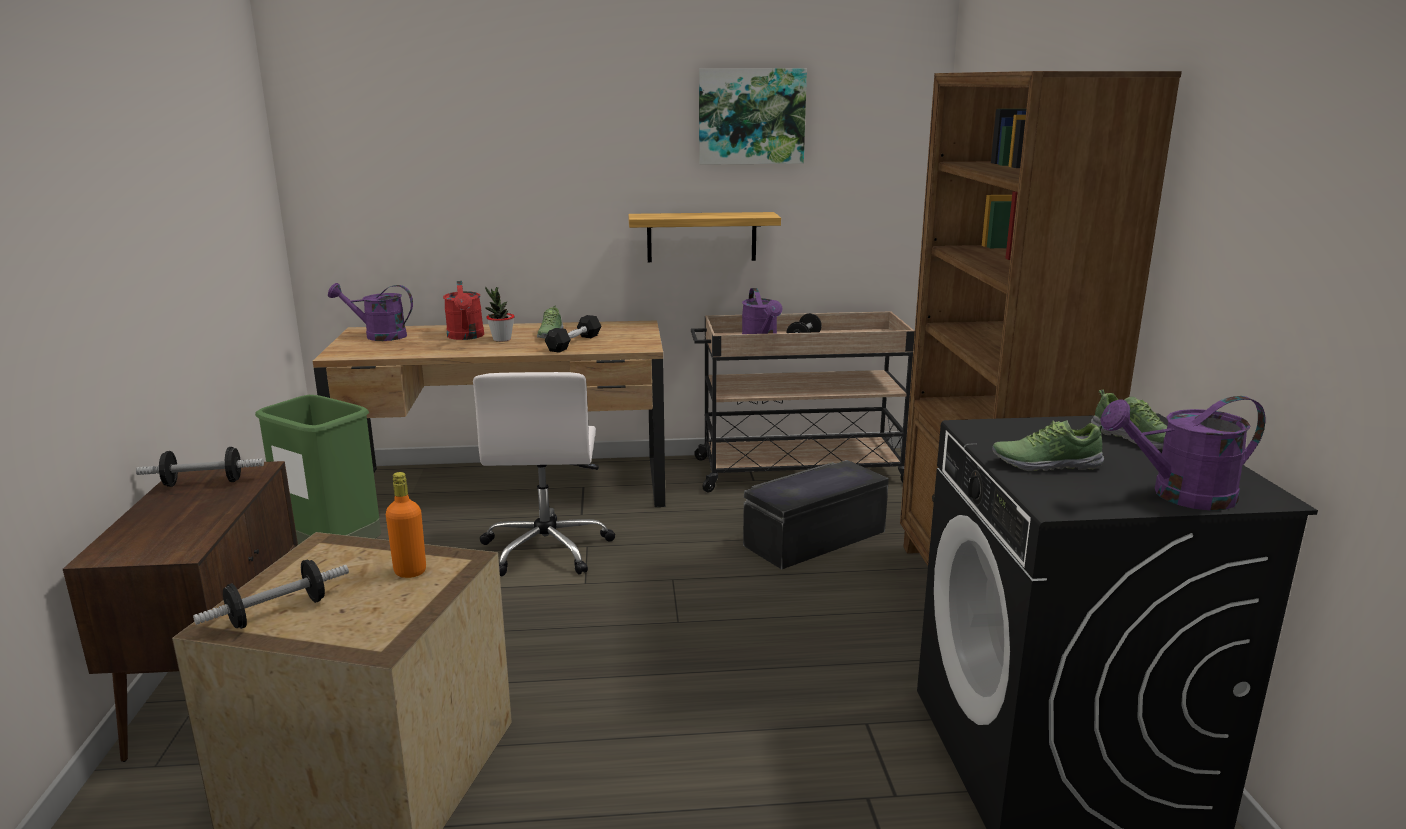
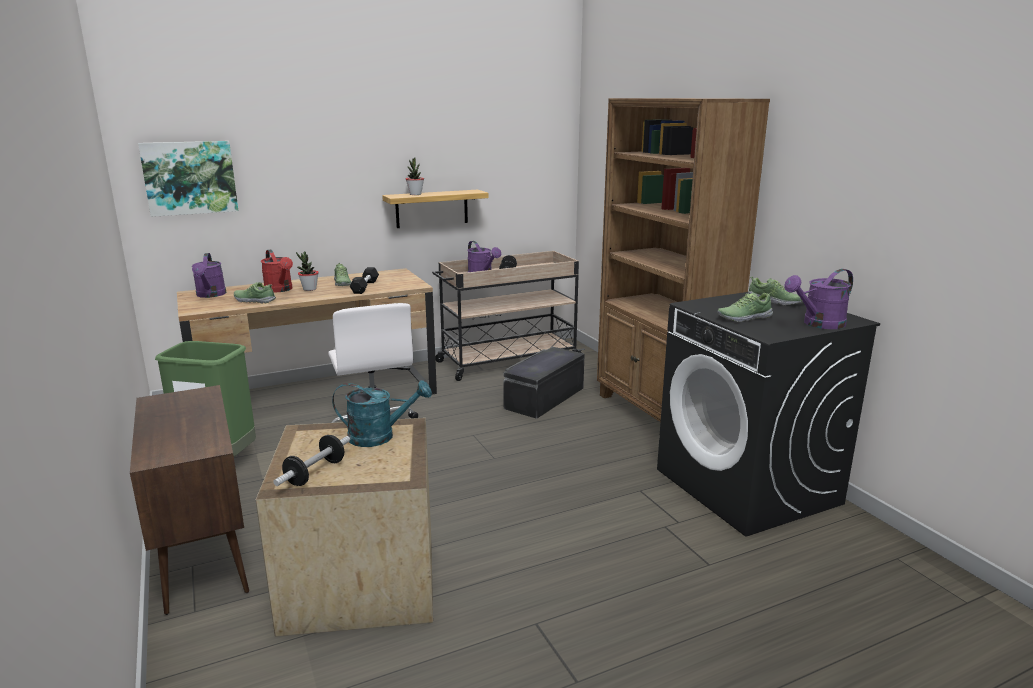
camera: 20 degrees left, 0 degrees up
(204, 483) = (173, 406): dumbbell -> none
(378, 336) = (210, 295): purple watering can -> purple watering can turned 90 degrees counterclockwise
(410, 571) = (380, 436): orange bottle -> turquoise watering can
(420, 348) = (254, 300): none -> shoe
(672, 215) = (415, 194): none -> potted plant
(751, 116) = (460, 126): picture -> picture (190, 178)

